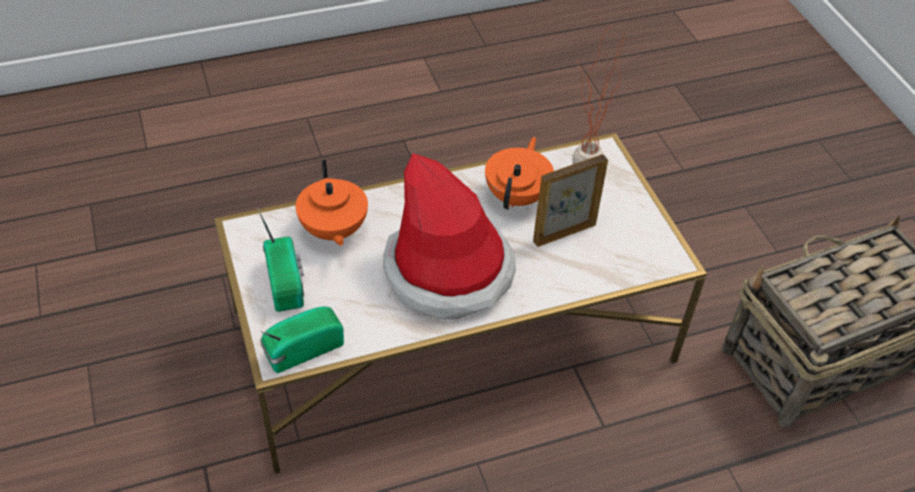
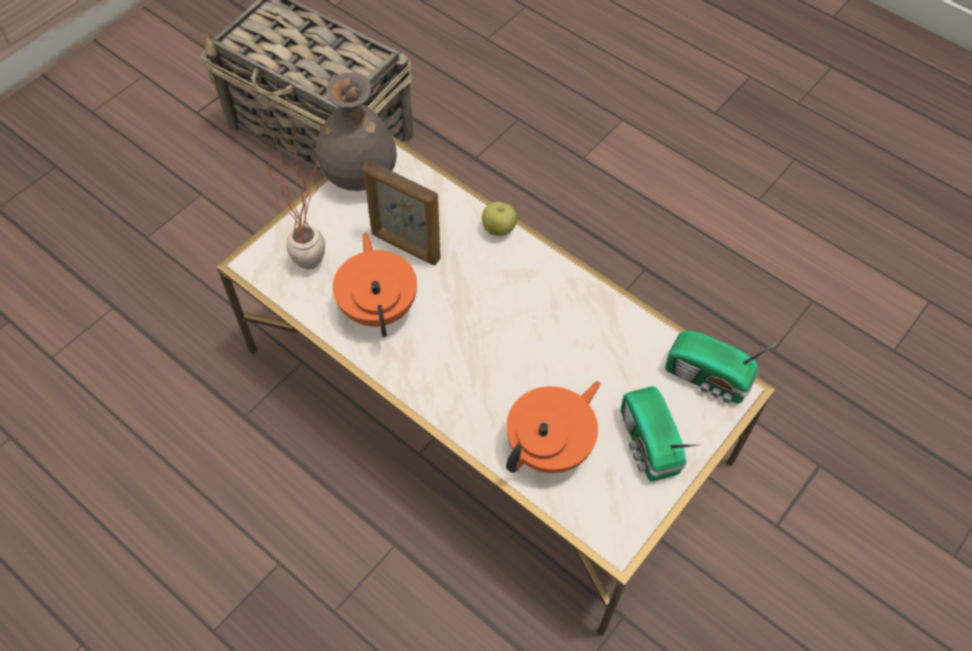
camera: 120 degrees left, 10 degrees up
(286, 281) = (648, 445): radio -> radio turned 60 degrees counterclockwise
(448, 271) = (525, 313): hat -> none
(517, 196) = (379, 307): orange teapot -> orange teapot turned 90 degrees clockwise
(541, 296) = (499, 229): none -> apple
(655, 236) = (360, 177): none -> grey vase

